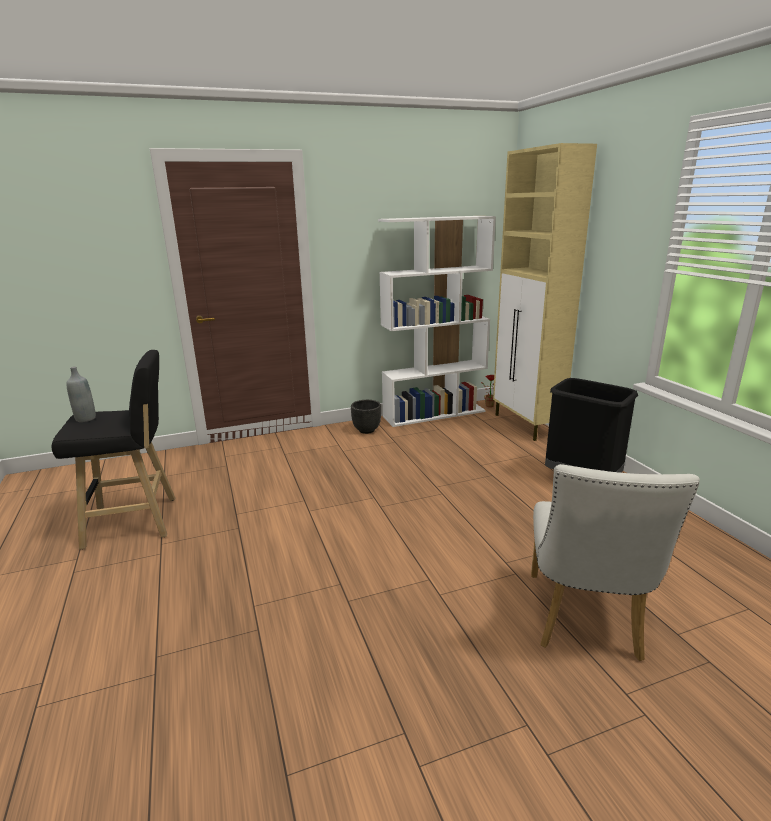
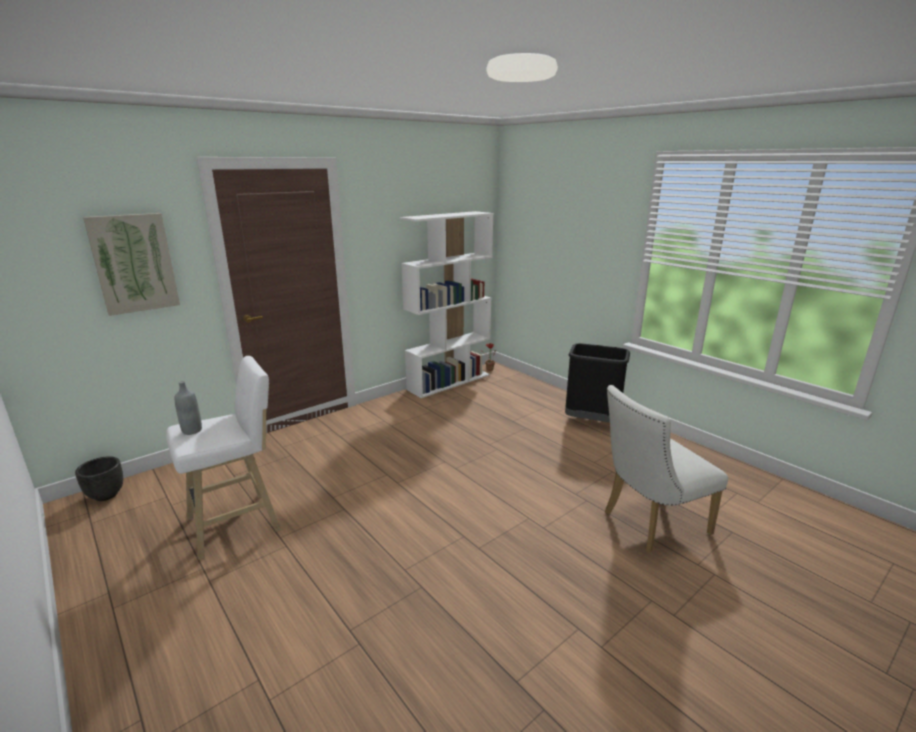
camera: 20 degrees left, 0 degrees up
(87, 254) = (134, 263): none -> picture
(136, 522) = (238, 523): black stool -> white stool
(367, 430) = (400, 404): black planter -> black planter (106, 495)
(526, 425) = (528, 383): beige cabinet -> none
(584, 622) = (649, 524): white chair -> white chair turned 75 degrees clockwise

